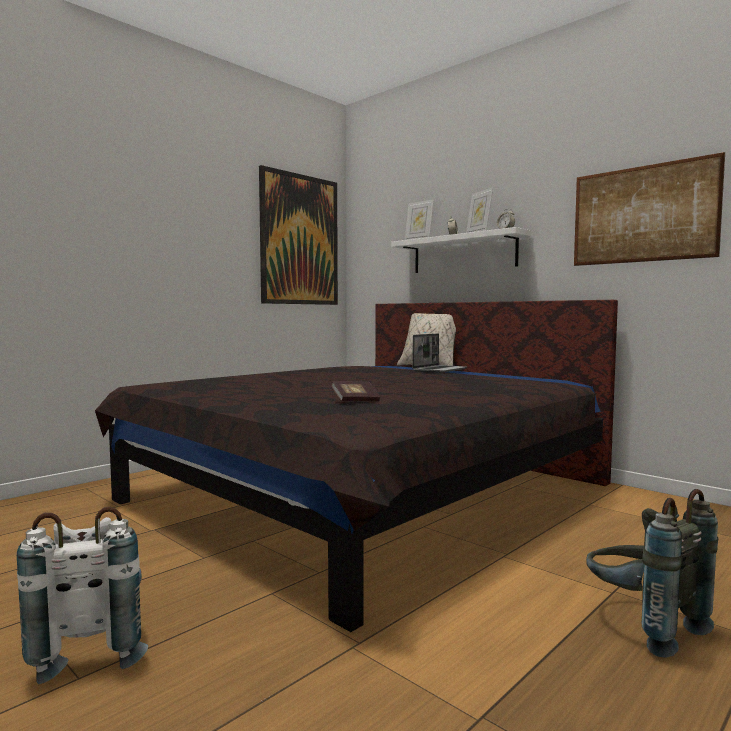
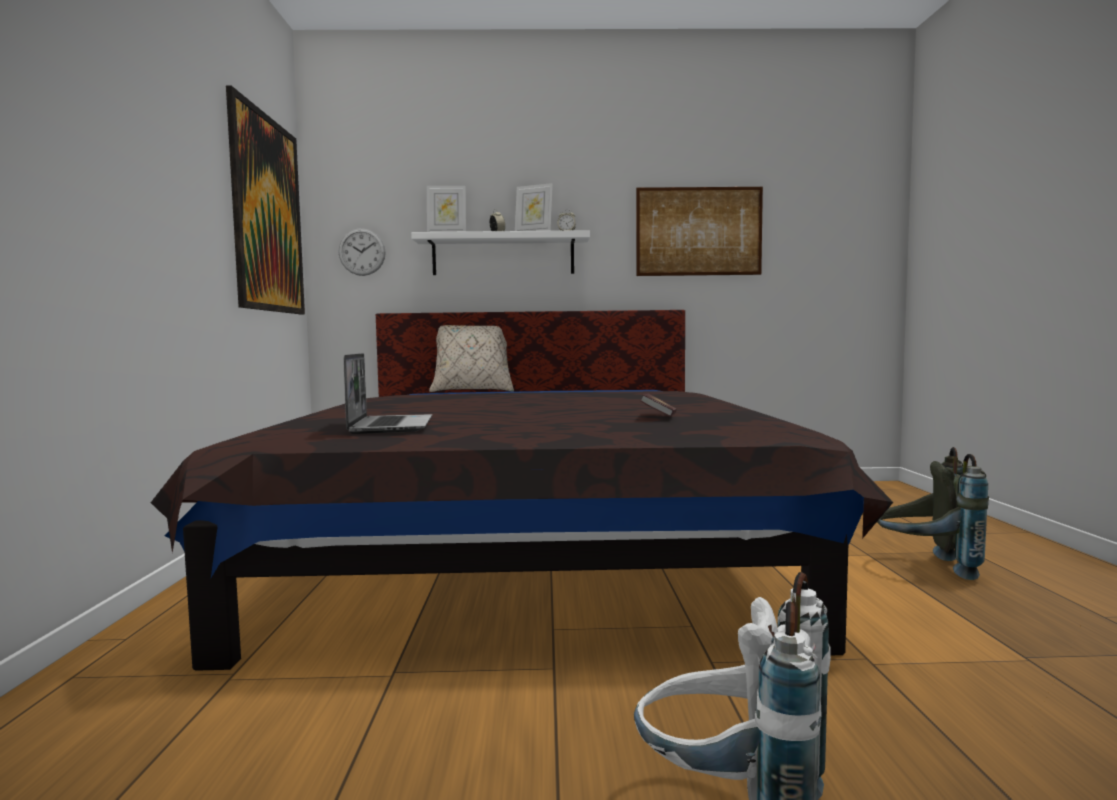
camera: 45 degrees left, 0 degrees up
(375, 258) = (362, 252): none -> wall clock
(439, 370) = (521, 390): laptop -> laptop (390, 426)

